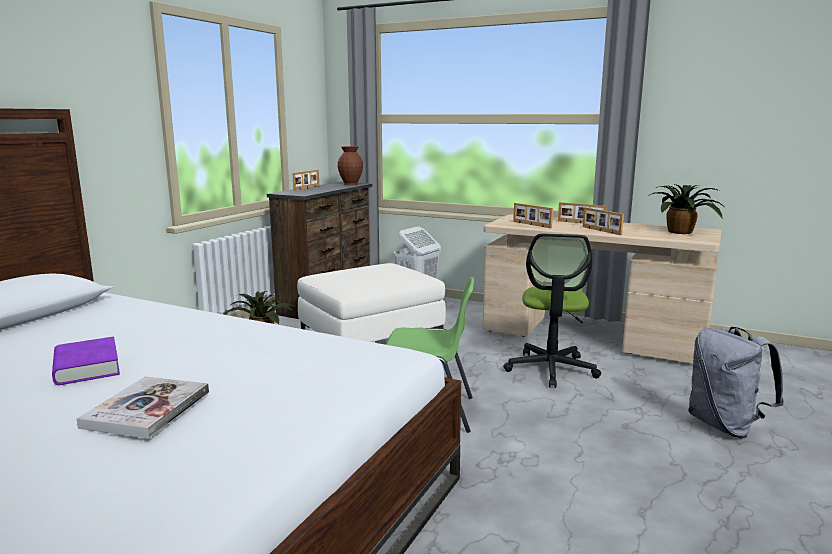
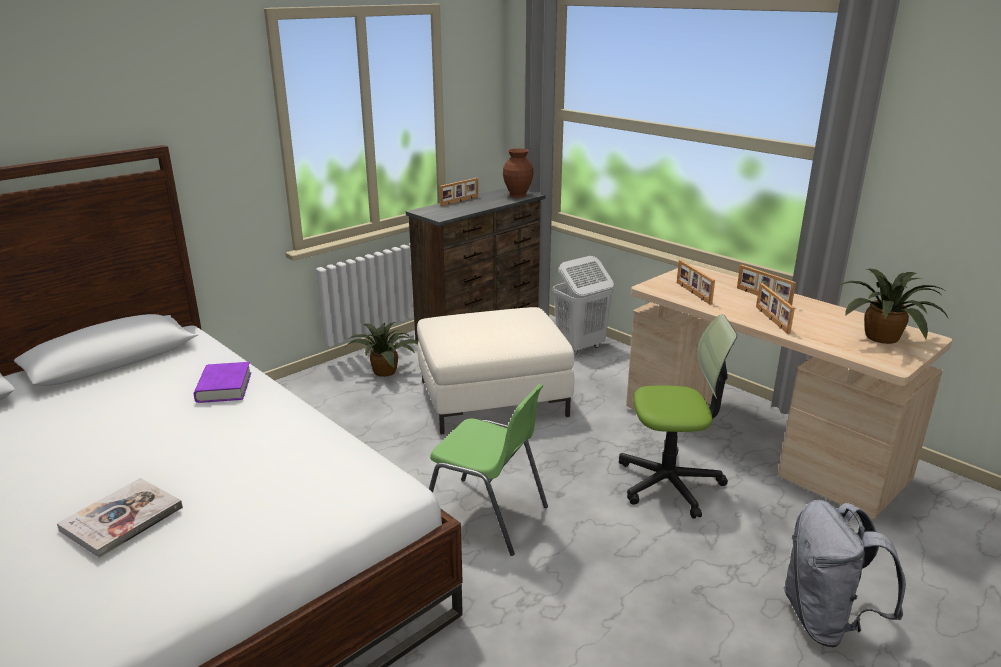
camera: 20 degrees right, 10 degrees up
(87, 367) = (115, 448): purple book -> purple book (224, 387)
(551, 369) = (669, 483): office chair -> office chair turned 120 degrees counterclockwise

